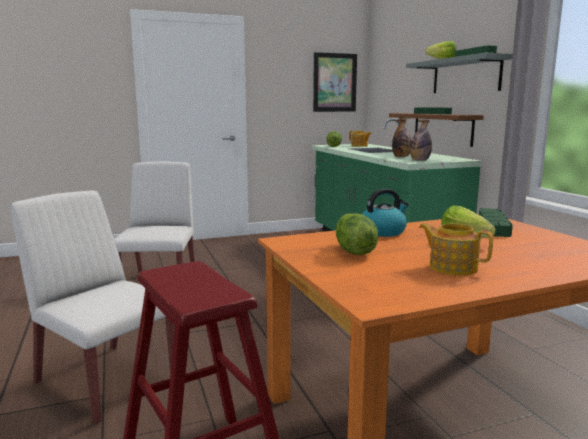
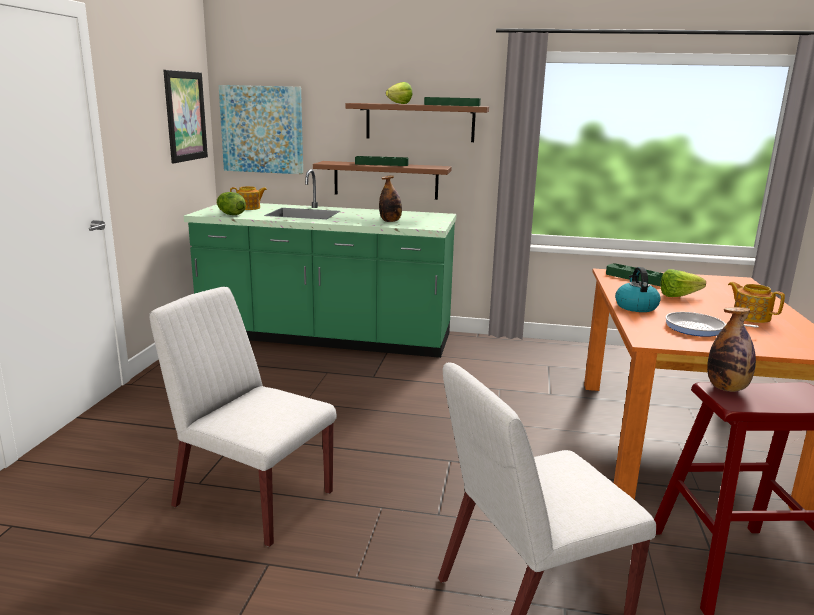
camera: 60 degrees left, 5 degrees up
(353, 251) = (698, 328): lettuce -> frying pan
(386, 91) = (262, 129): none -> picture
(420, 161) = (429, 224): bottle -> bottle (726, 388)
(452, 267) = (750, 316): teapot -> teapot turned 75 degrees clockwise
(465, 76) = (420, 122): grey shelf -> brown shelf

